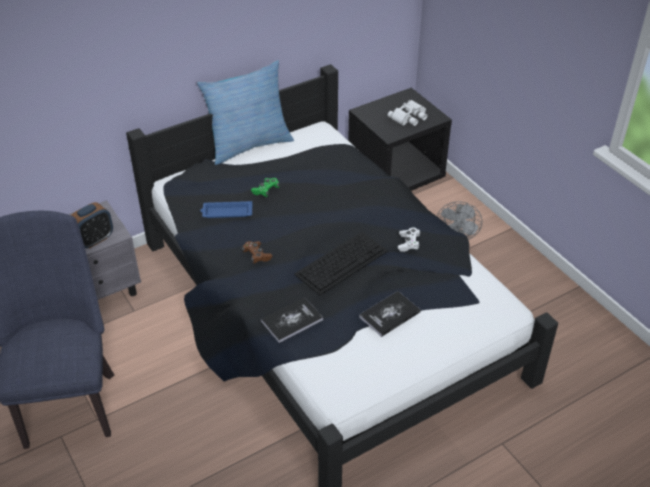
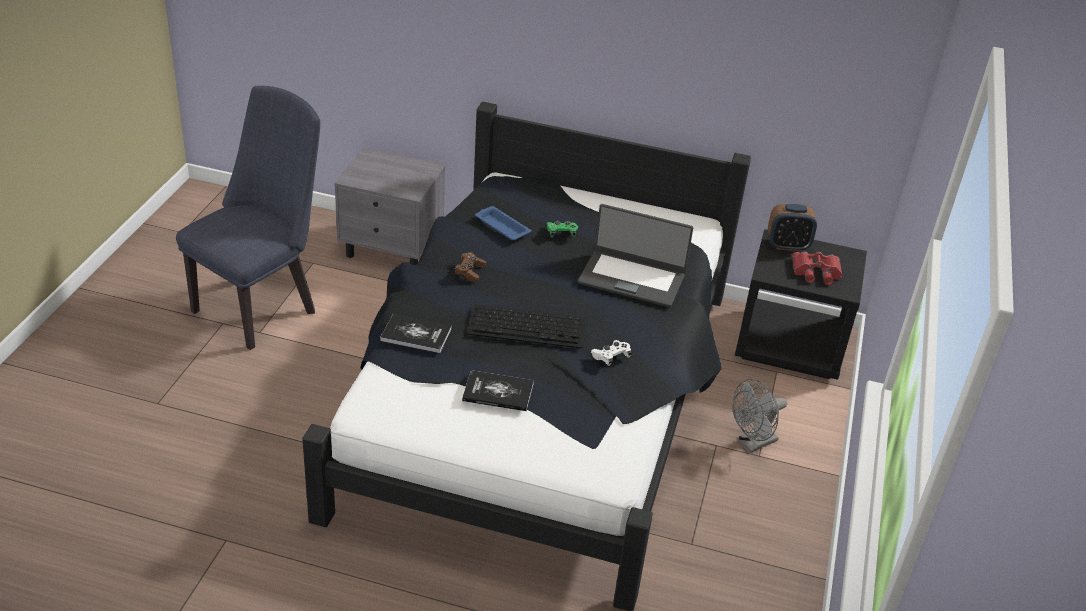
camera: 45 degrees right, 5 degrees down
(94, 240) = (390, 185): alarm clock -> alarm clock (787, 245)
(248, 145) = (613, 194): pillow -> none
(344, 188) = (632, 278): none -> laptop
(409, 117) = (816, 272): white binoculars -> red binoculars

